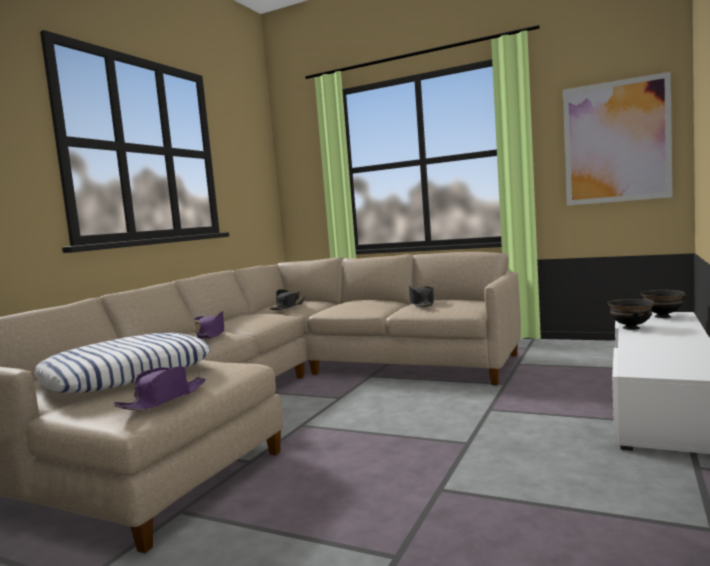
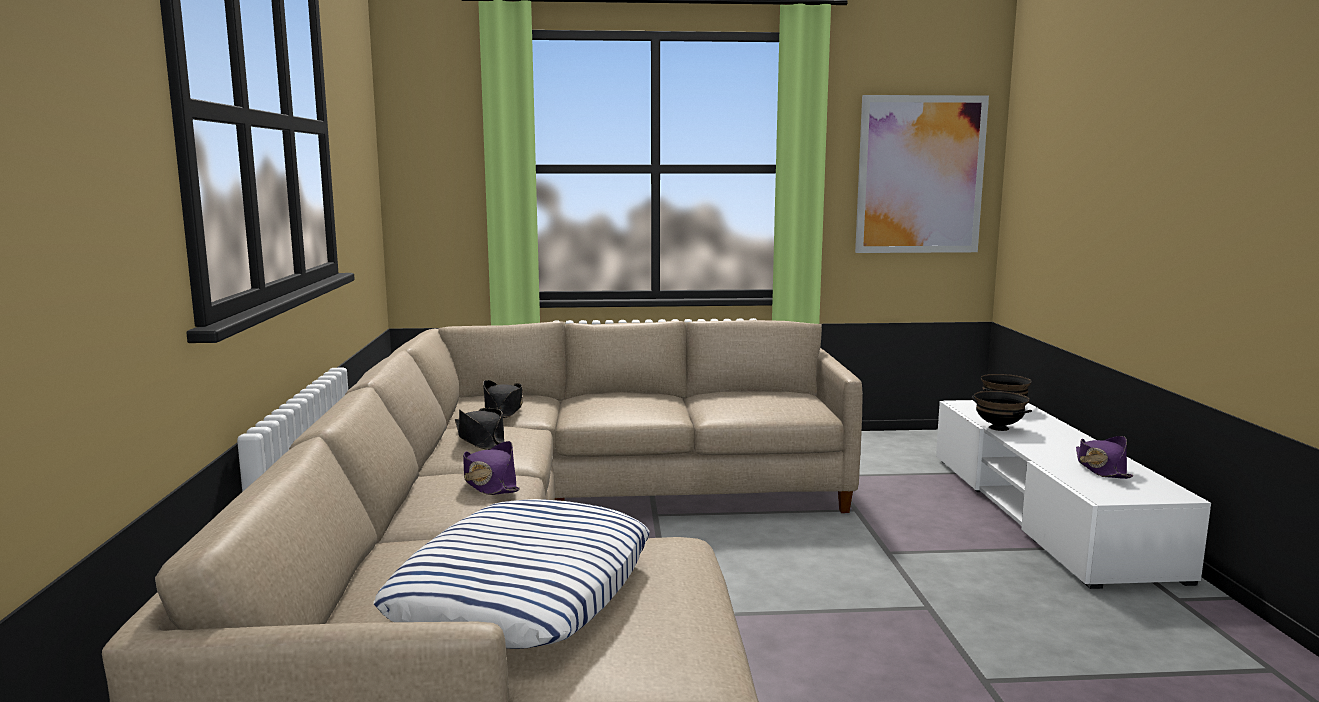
camera: 30 degrees left, 5 degrees up
(164, 399) = (692, 629): purple hat -> purple hat (1101, 468)
(421, 303) = (727, 400): black hat -> black hat (481, 440)

